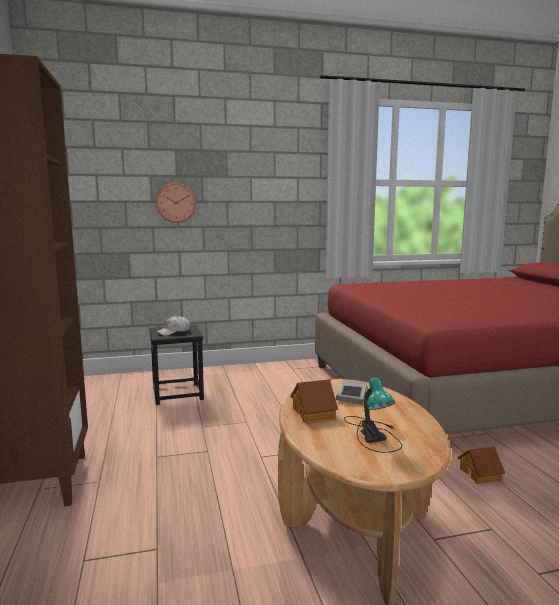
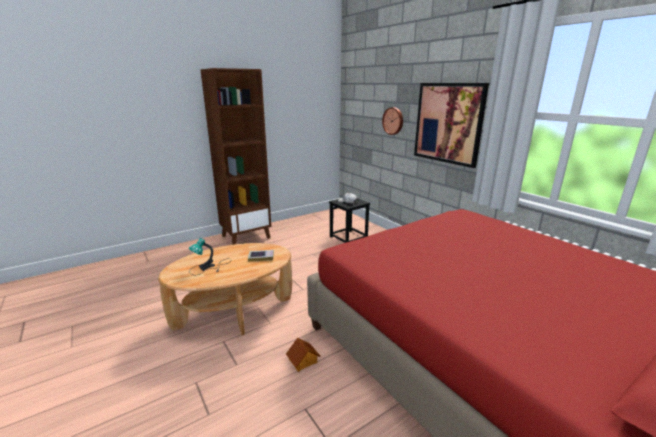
camera: 70 degrees right, 10 degrees up
(270, 198) = (448, 123): none -> picture
(314, 413) = (233, 251): toy house -> none

